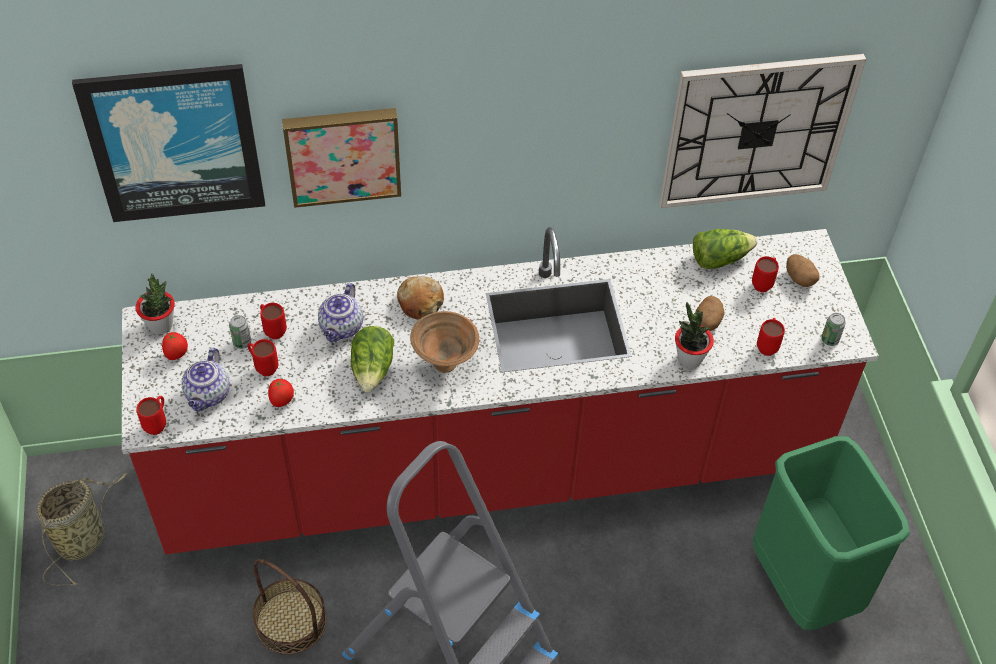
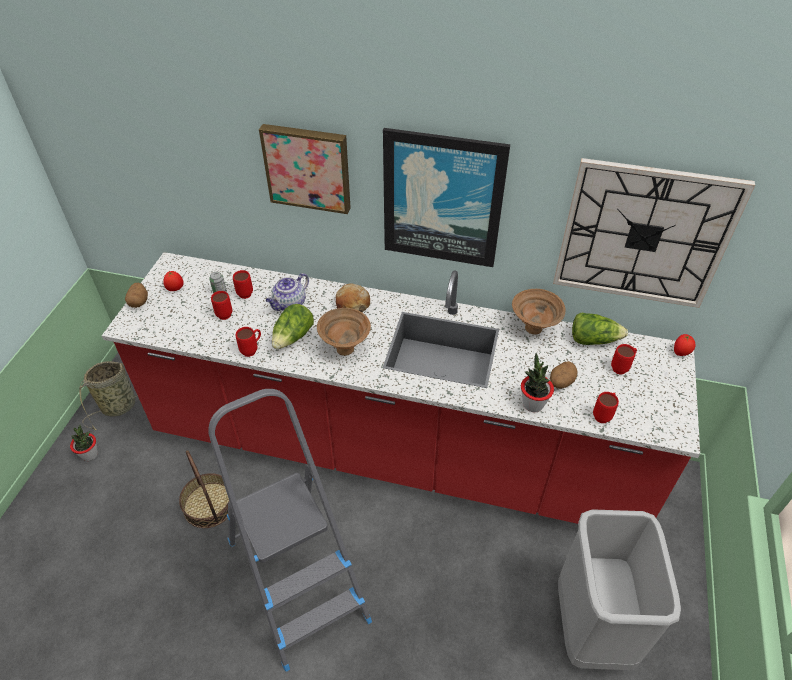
camera: 25 degrees right, 5 degrees down
(158, 424) = (134, 327): red mug -> red mug (252, 350)
(161, 325) = (178, 269): potted plant -> potted plant (90, 455)
(174, 142) = (189, 125): picture -> picture (442, 199)
(208, 395) = (177, 319): teapot -> none
(282, 401) = (220, 338): tomato -> tomato (681, 353)
(649, 266) = (534, 329): none -> brown bowl
(799, 278) = (654, 373): potato -> potato (139, 302)
(805, 585) = (593, 627): green trash can -> grey trash can
(830, 339) = (660, 427): can -> none

